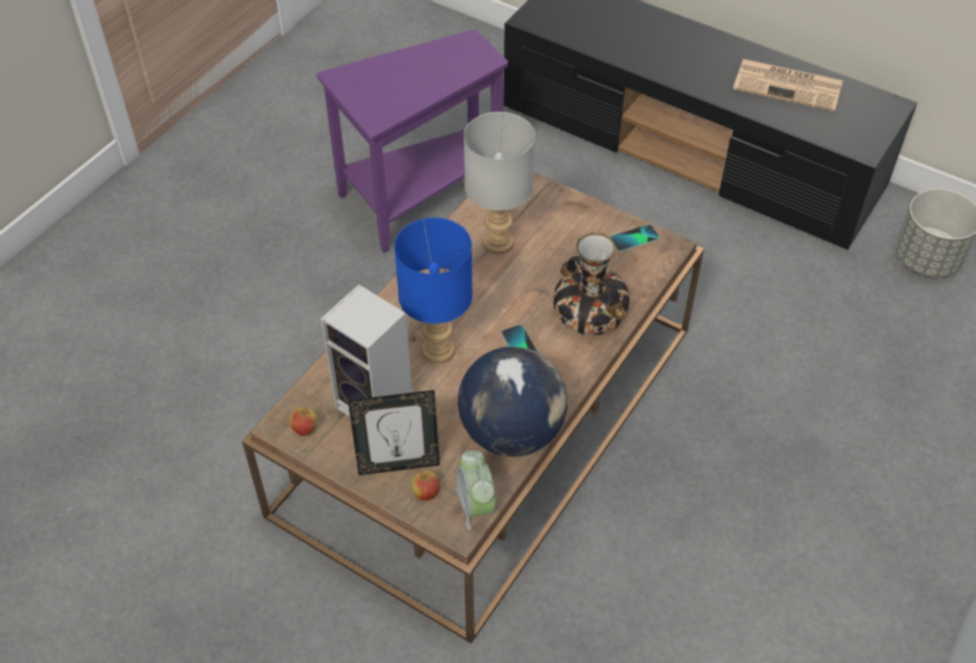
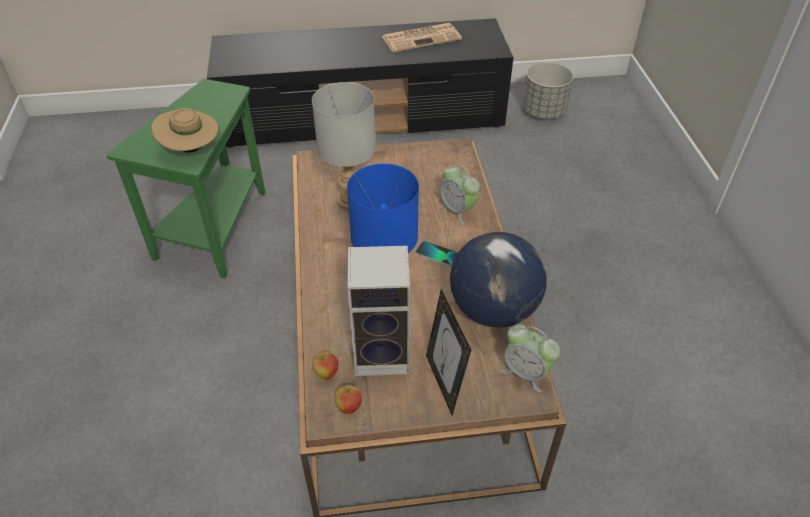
camera: 40 degrees left, 5 degrees down
(389, 106) = (191, 149): none -> beige hat
(398, 464) = (444, 383): picture frame -> picture frame turned 120 degrees clockwise
(418, 198) = (215, 231): purple side table -> green side table
(426, 493) = (485, 389): apple -> apple (326, 373)
(590, 314) = (458, 210): vase -> alarm clock
(634, 239) = (433, 154): phone -> none

